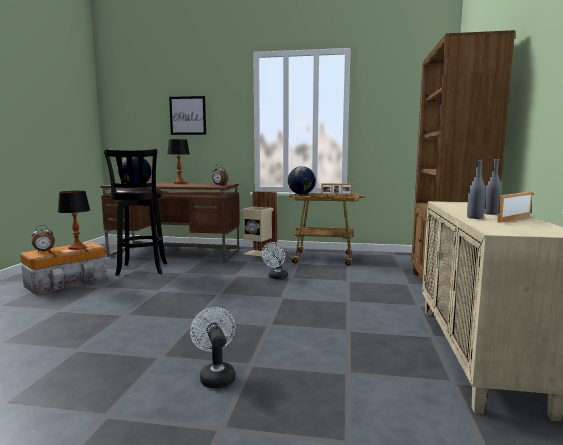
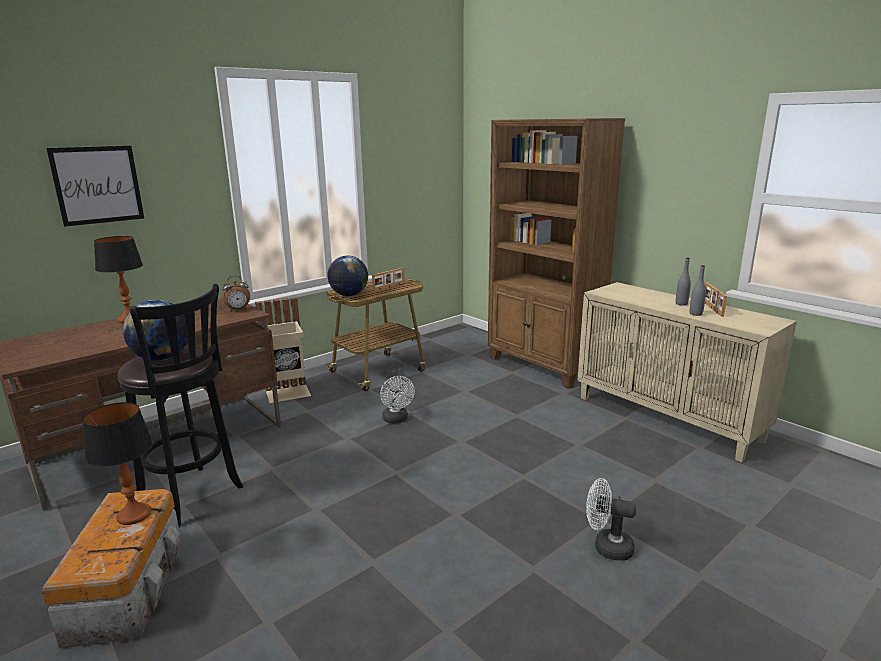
camera: 50 degrees left, 10 degrees up
(44, 251) = (94, 555): alarm clock -> none

